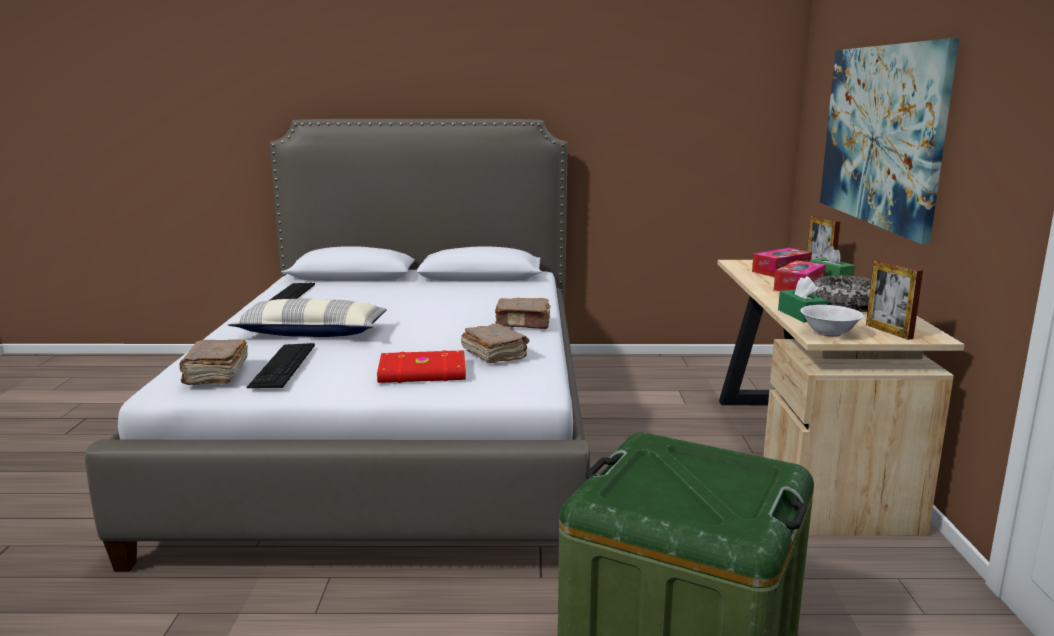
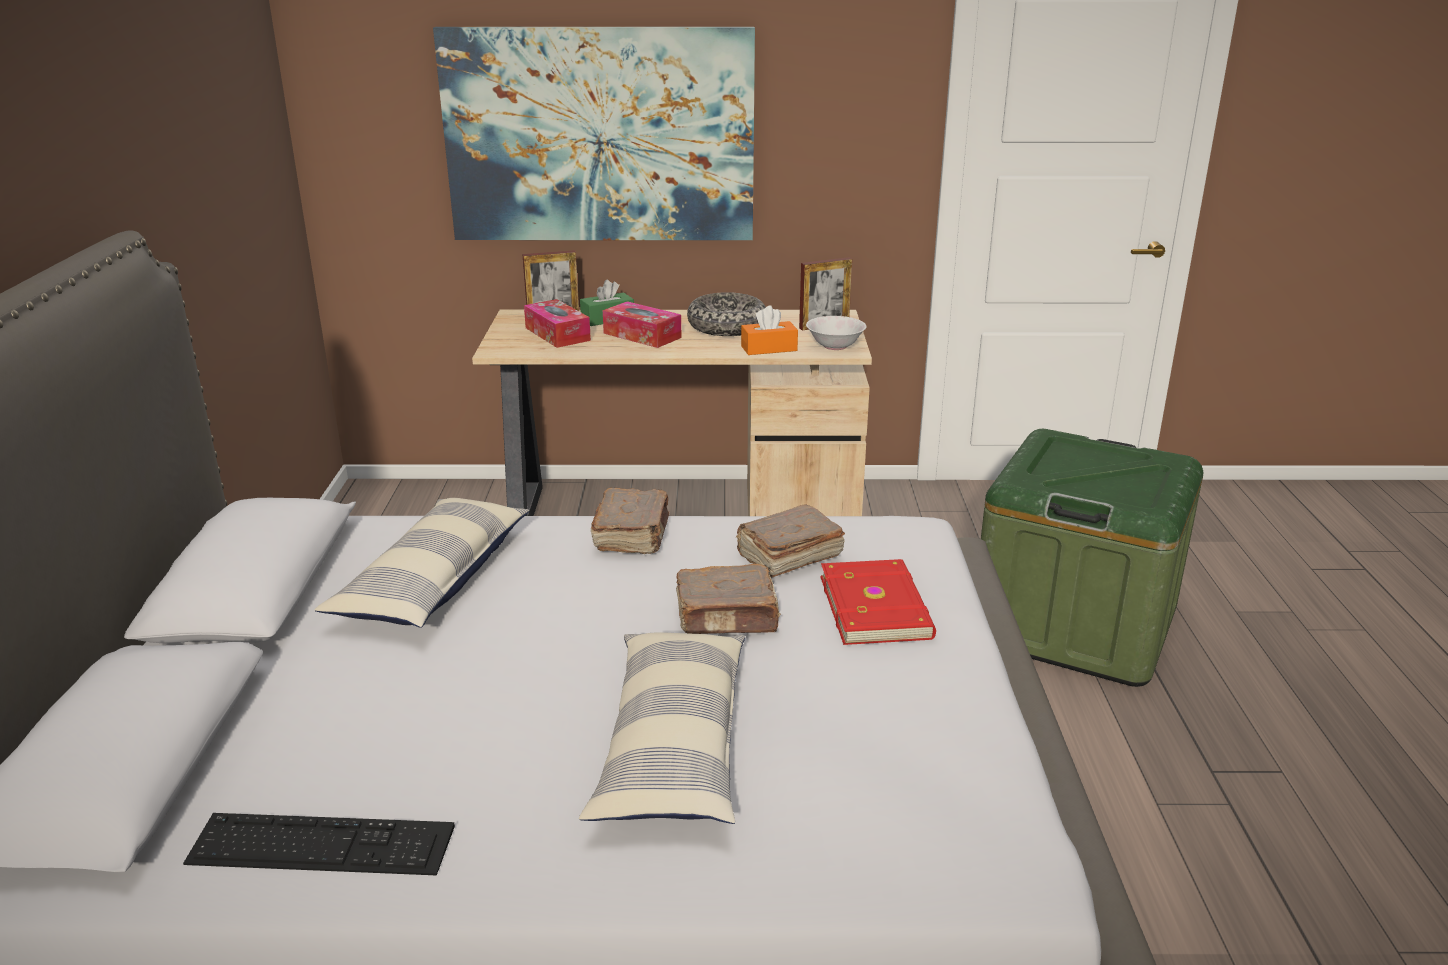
camera: 90 degrees left, 10 degrees up
(215, 374) = (950, 812): brown book -> brown book (728, 617)
(283, 365) = (887, 738): keyboard -> none
(477, 296) = (434, 581): none -> pillow
(801, 315) = (769, 348): green tissue box -> orange tissue box

